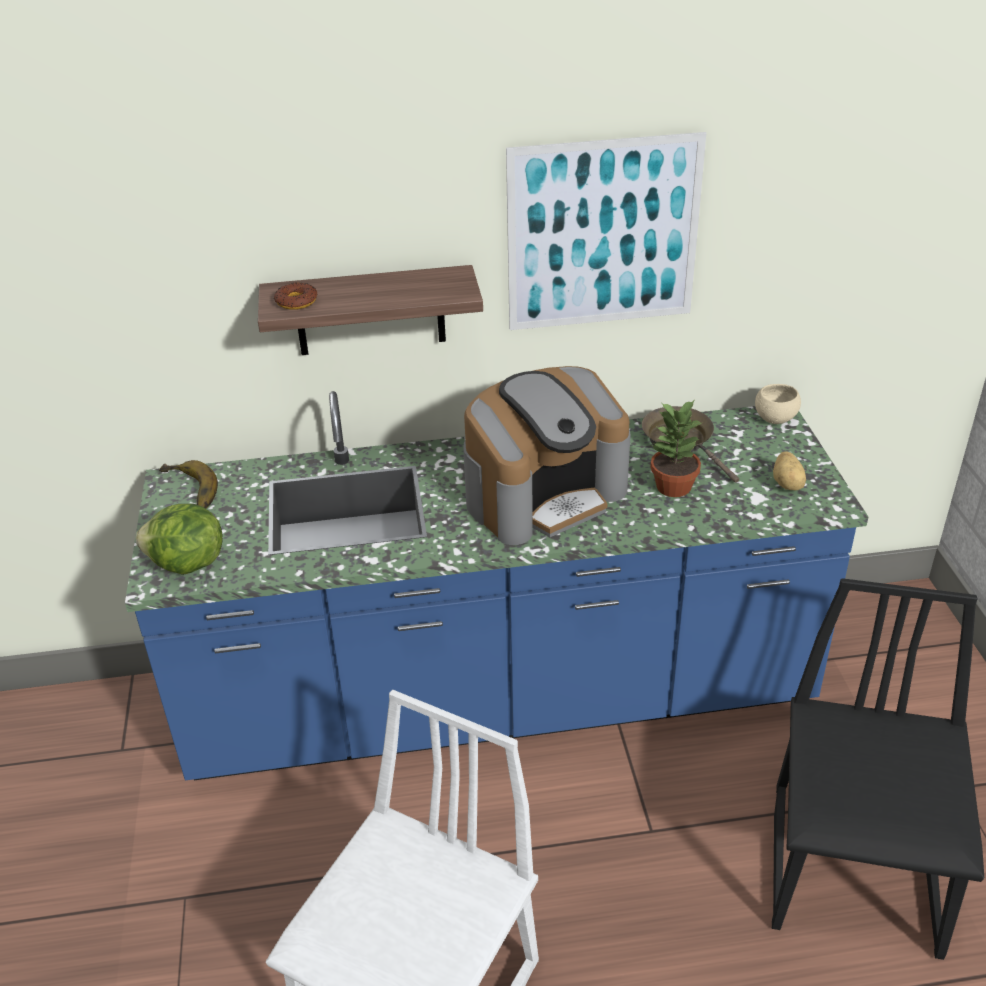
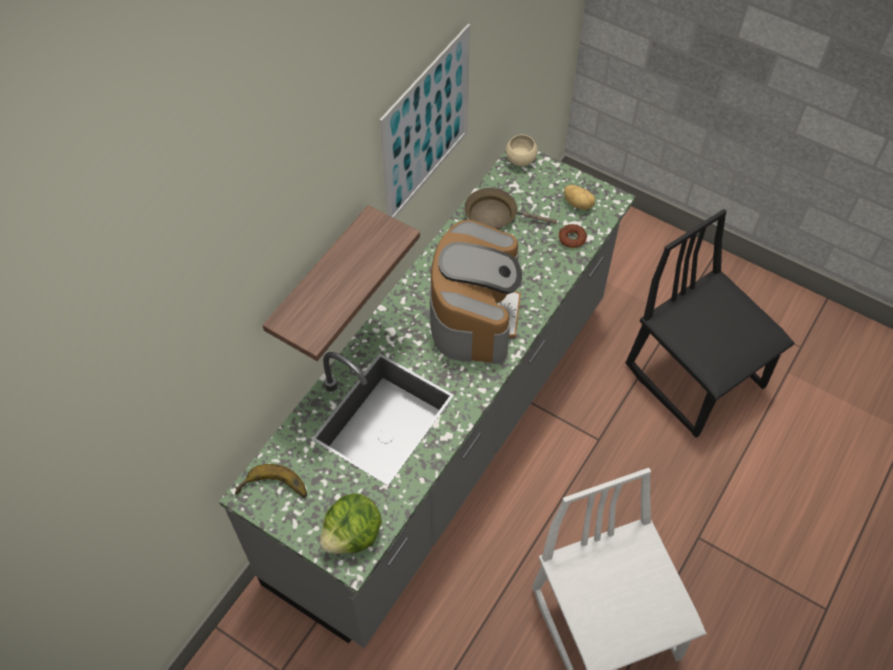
camera: 50 degrees left, 20 degrees up
(296, 301) = (313, 320): donut -> donut (572, 238)
(499, 700) = (446, 438): blue counter -> grey counter
(672, 486) = (529, 252): potted plant -> none

